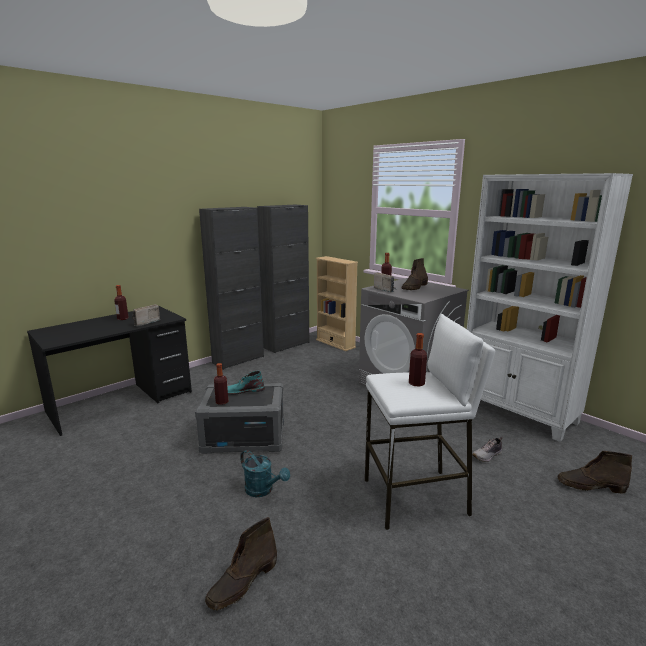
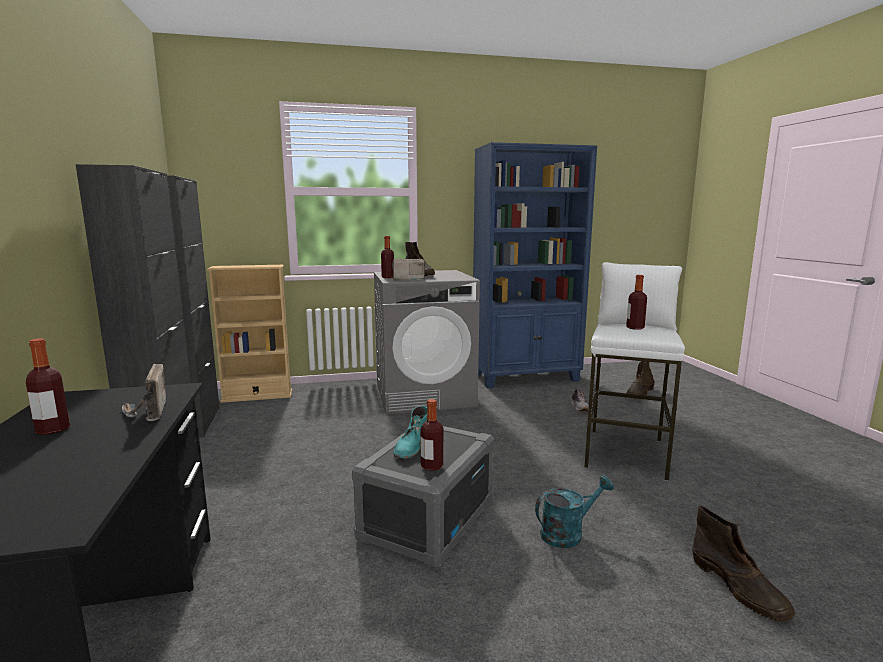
camera: 60 degrees left, 5 degrees down
(518, 413) = (526, 377): white bookcase -> blue bookcase

